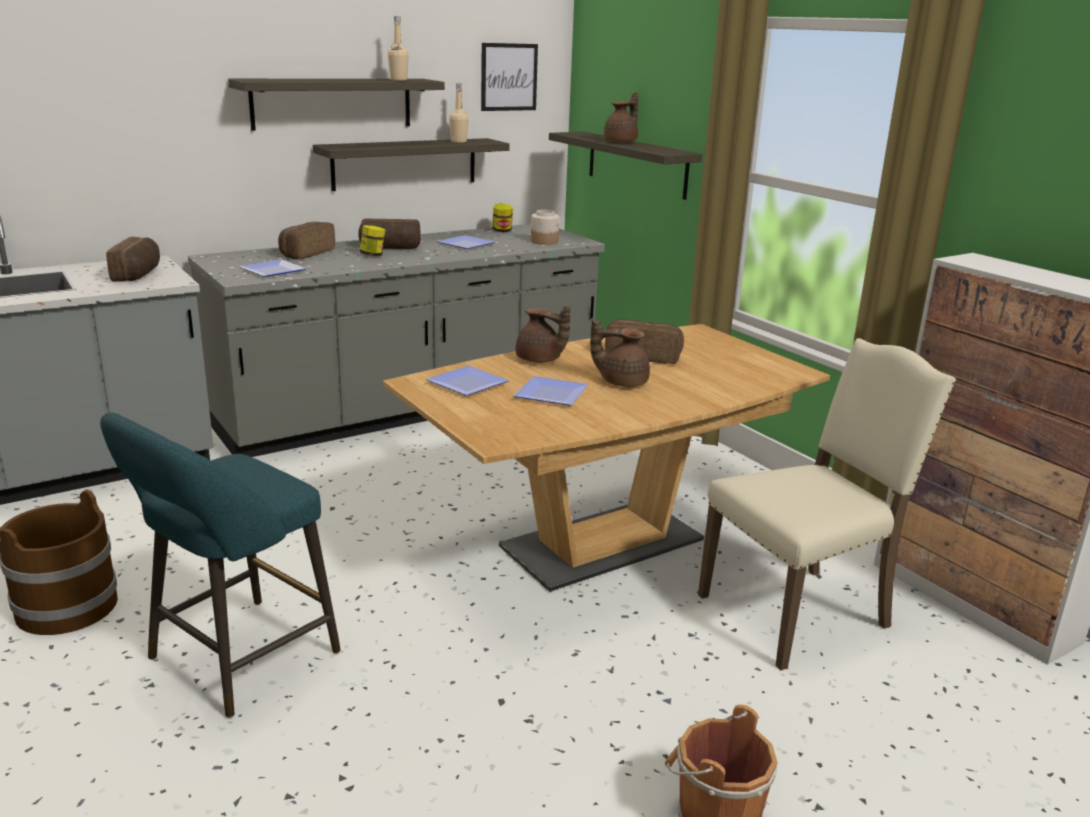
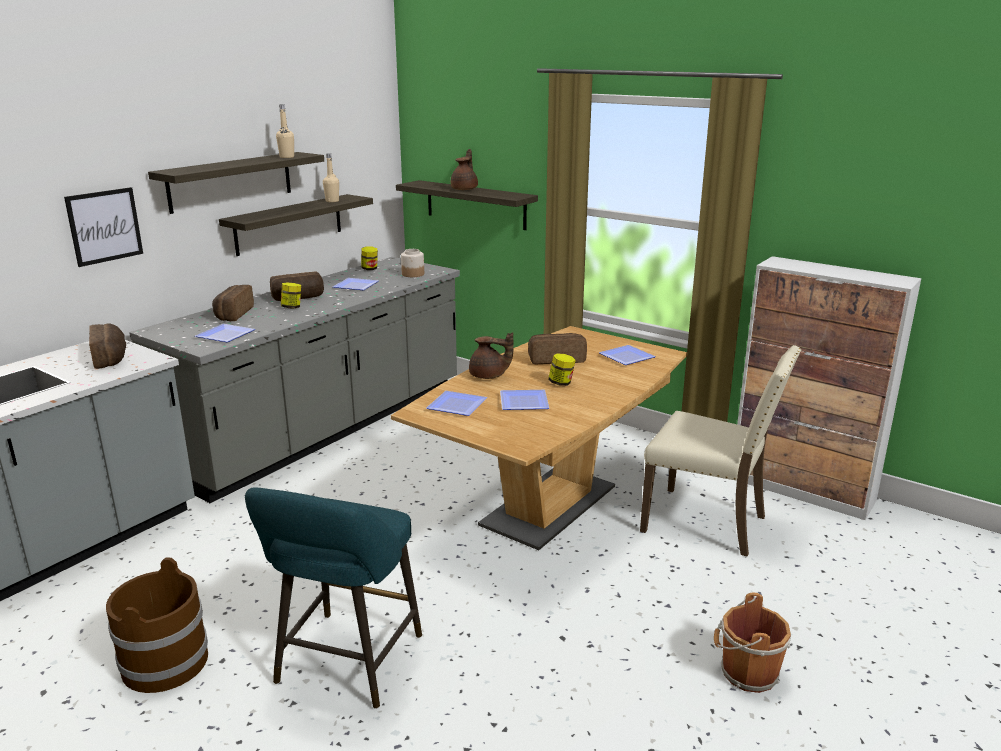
camera: 20 degrees left, 0 degrees up
(509, 77) = (358, 142): picture -> picture (104, 226)
(621, 382) = (561, 383): brown teapot -> jar
(737, 368) = (626, 358): none -> plate
(799, 612) = (707, 523): beige chair -> beige chair turned 75 degrees clockwise

